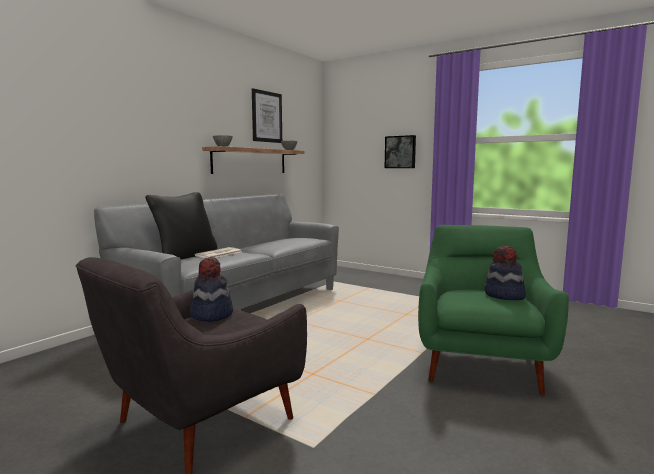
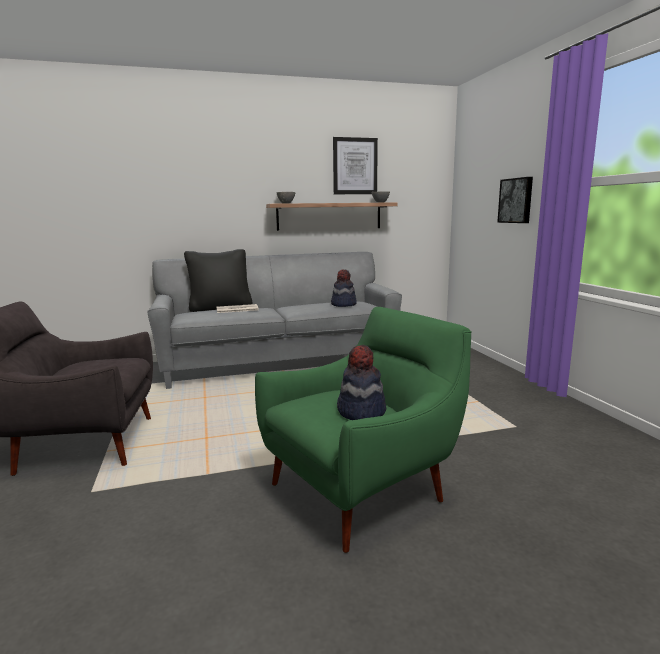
camera: 40 degrees right, 5 degrees up
(211, 315) = (108, 360): hat -> hat (343, 304)

